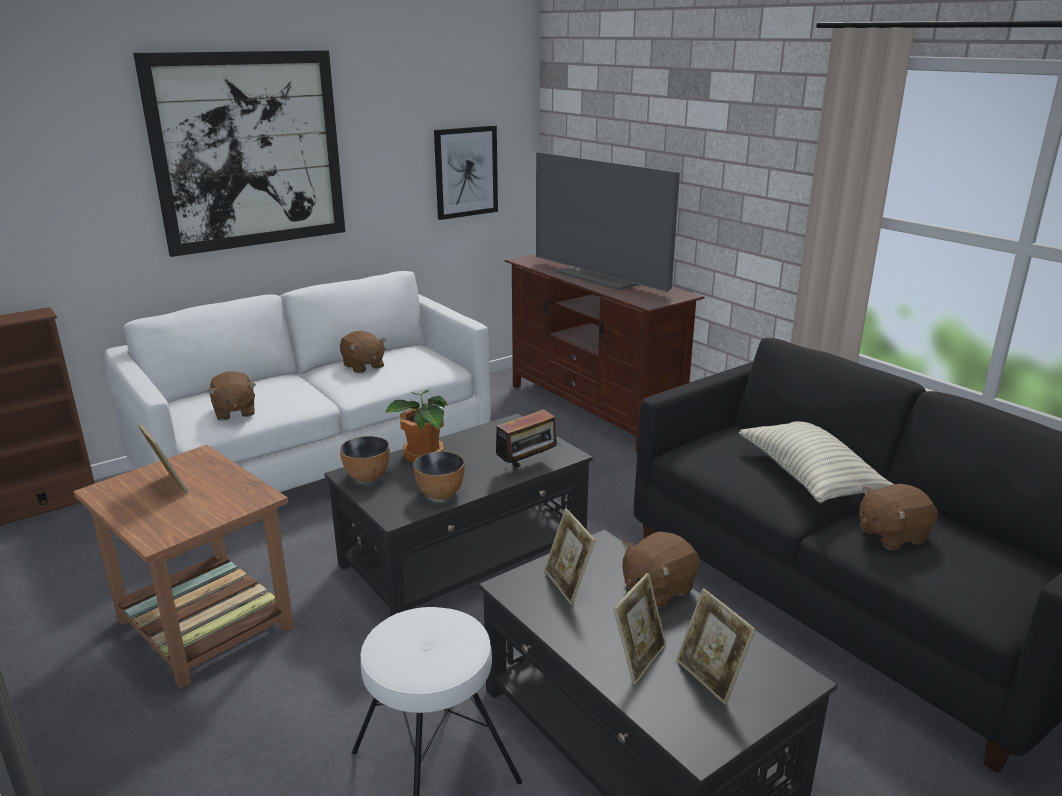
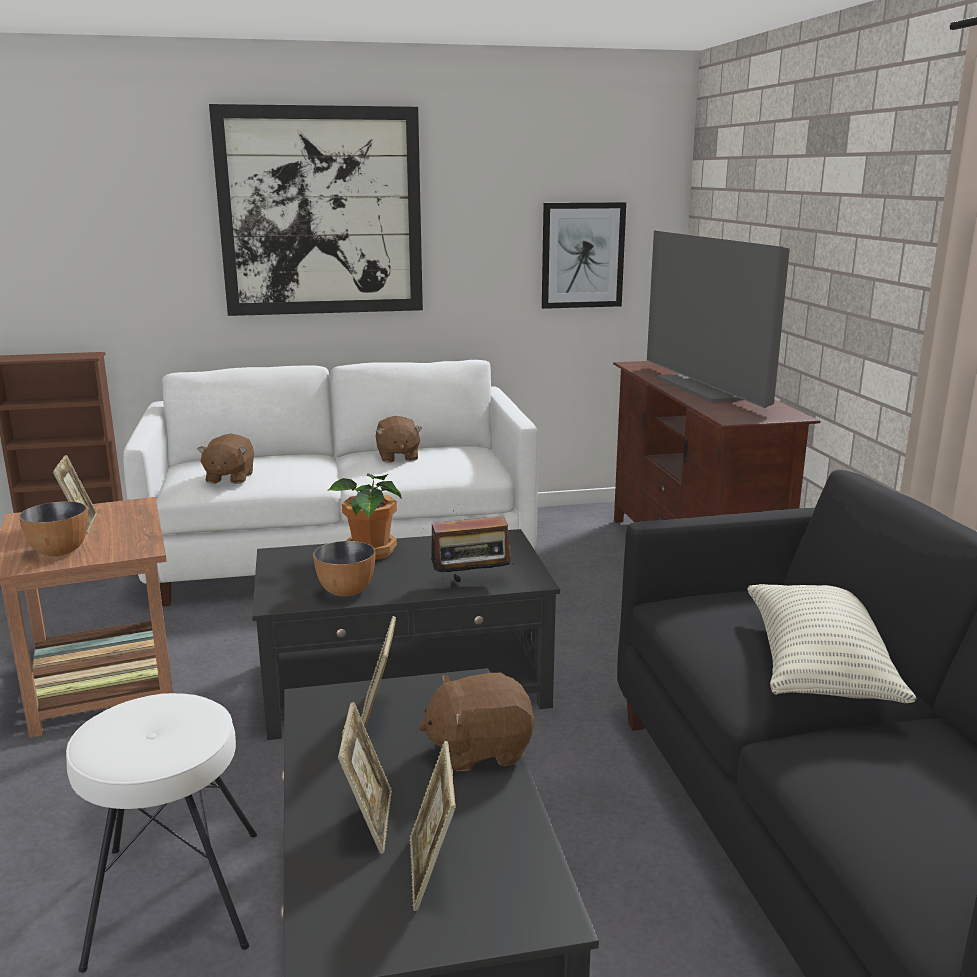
camera: 25 degrees right, 5 degrees down
(367, 476) = (293, 560): bowl -> bowl (60, 551)
(639, 659) = (368, 821): picture frame -> picture frame turned 60 degrees counterclockwise
(891, 535) = (875, 768): brown plush toy -> none

